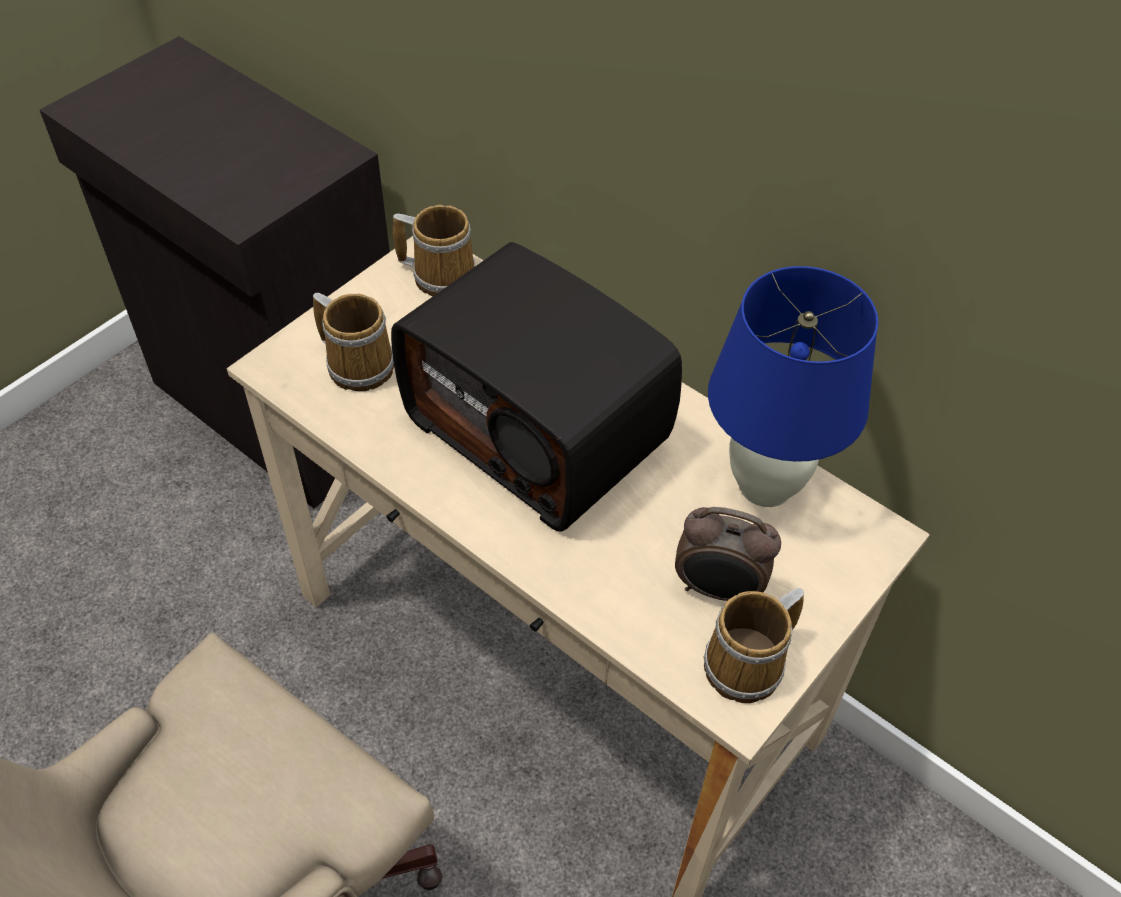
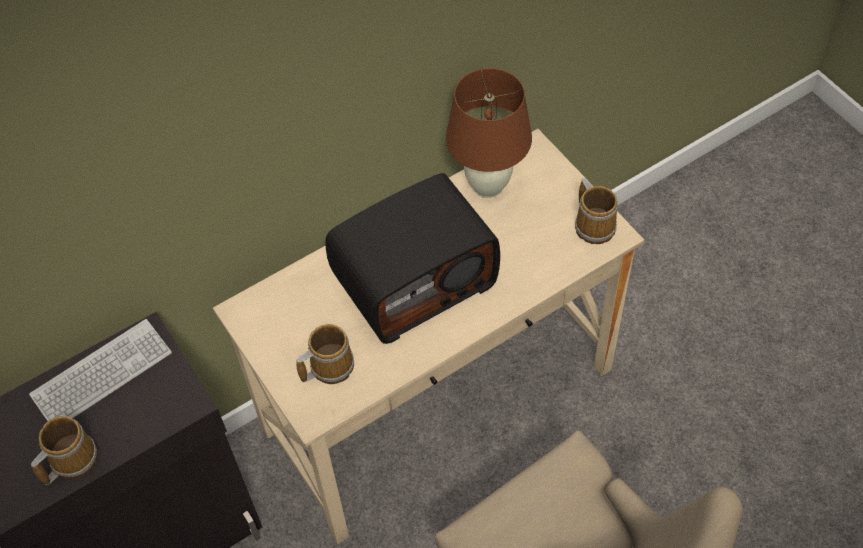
camera: 70 degrees left, 5 degrees up
(271, 133) = (102, 375): none -> keyboard
(441, 274) = (264, 307): mug -> mug (70, 460)
(718, 590) = (547, 225): alarm clock -> none
(765, 485) = (487, 186): blue table lamp -> brown table lamp

